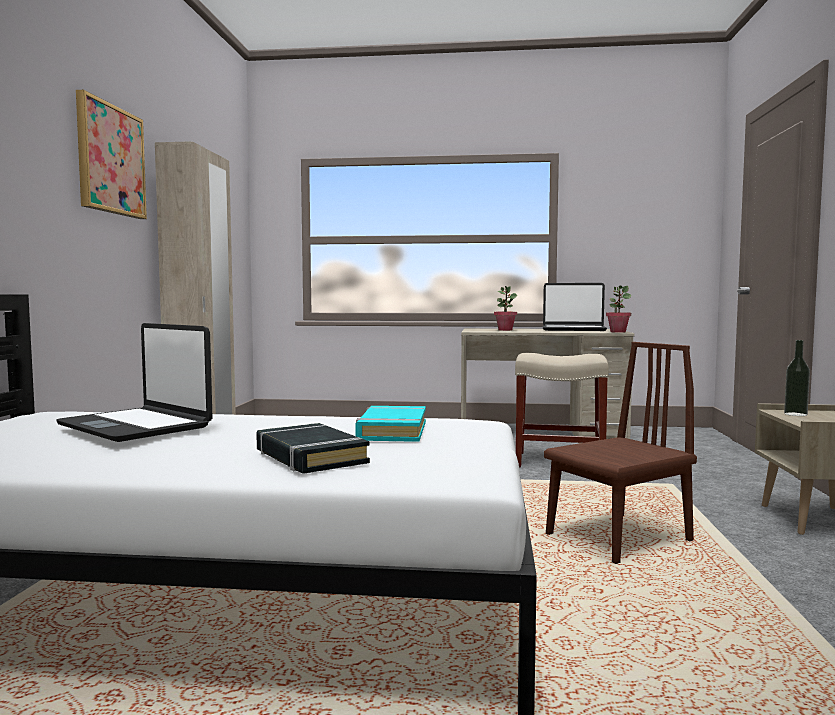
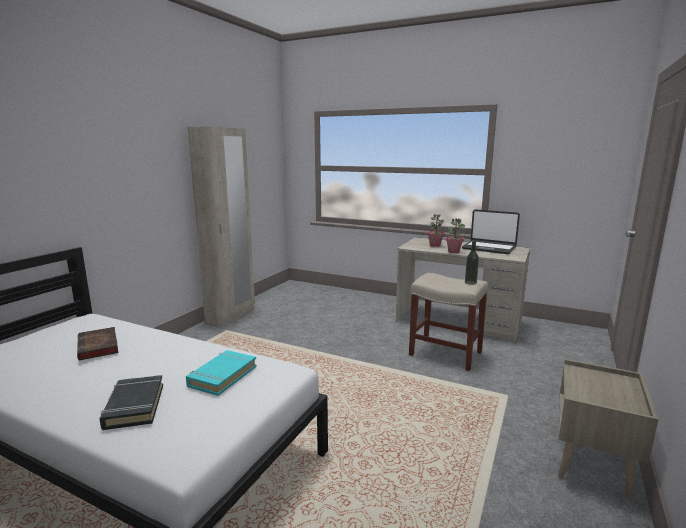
camera: 20 degrees right, 10 degrees up
(110, 160) = (150, 147): picture -> none
(136, 426) = (99, 347): laptop -> book
(617, 332) = (514, 258): potted plant -> potted plant (453, 251)
(618, 538) = (411, 449): brown chair -> none
(795, 414) = (586, 378): bottle -> bottle (470, 283)

